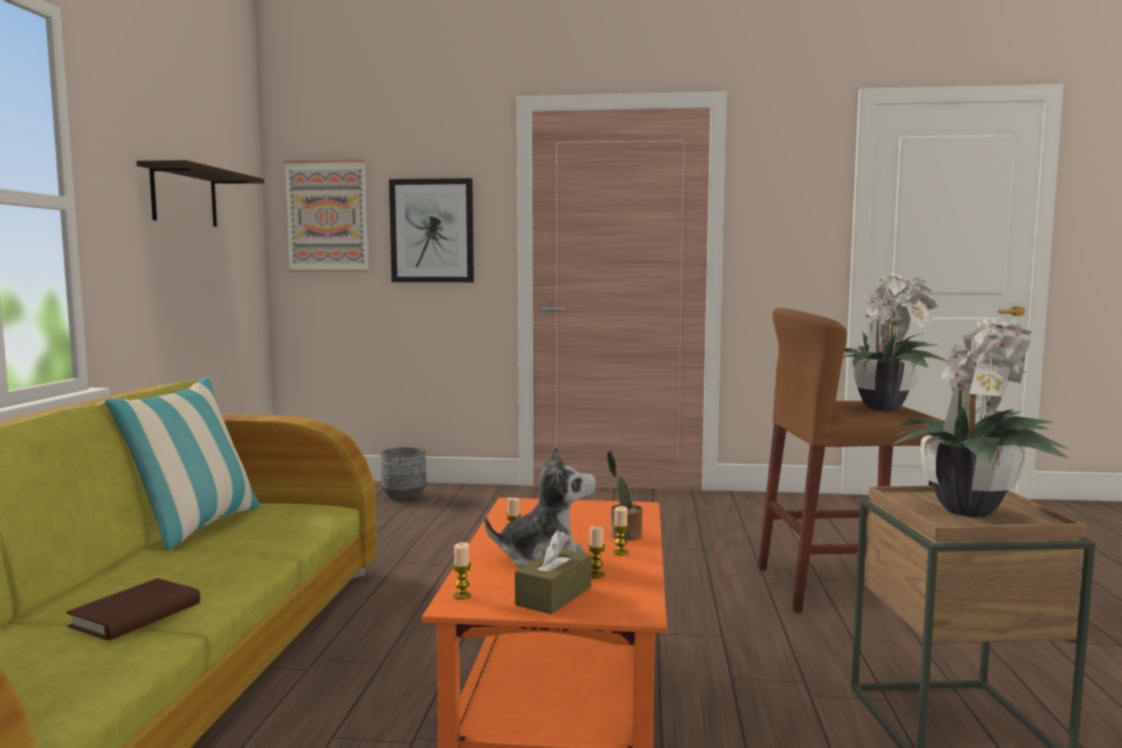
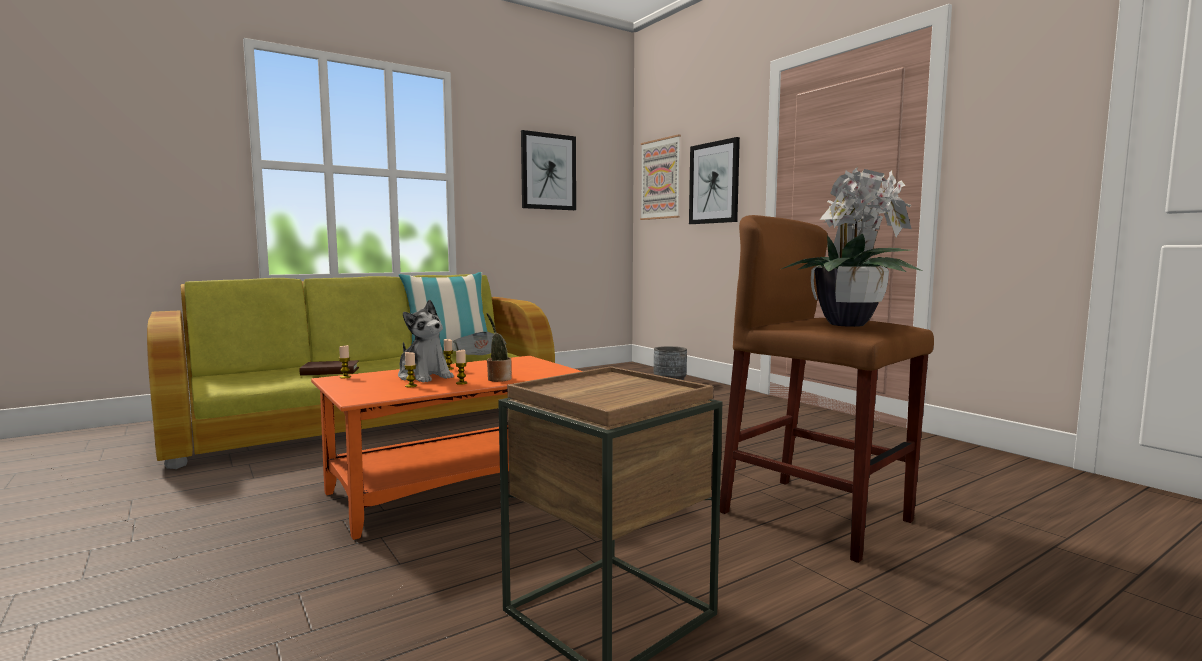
camera: 50 degrees right, 0 degrees up
(184, 197) = (548, 171): shelf -> picture
(287, 523) = (480, 359): none -> newspaper
(554, 596) = (364, 386): brown tissue box -> none
(971, 510) = (604, 390): potted plant -> none

